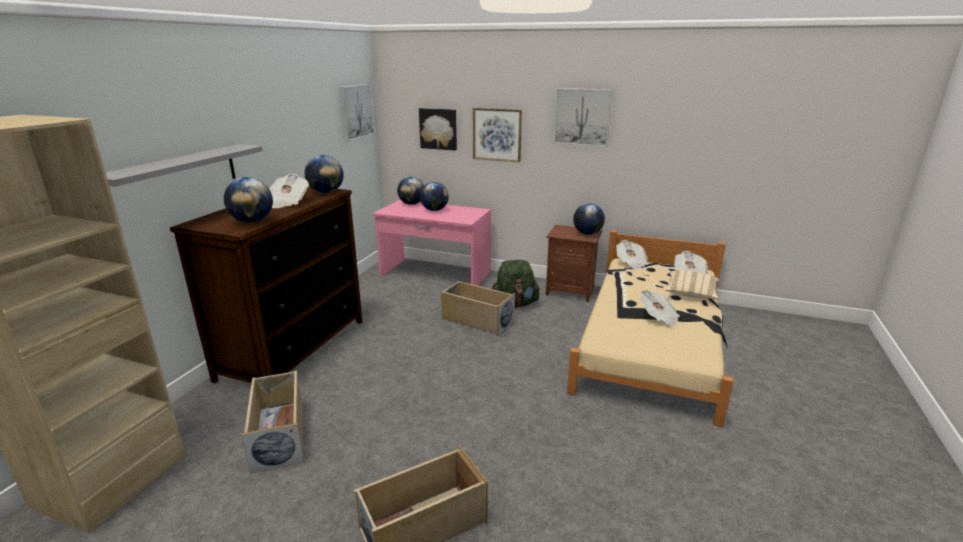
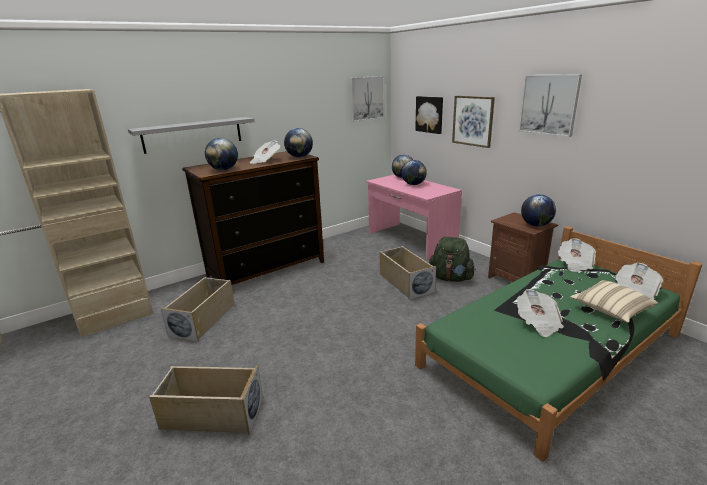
camera: 35 degrees right, 0 degrees up
(650, 342) = (551, 350): beige bed -> green bed

